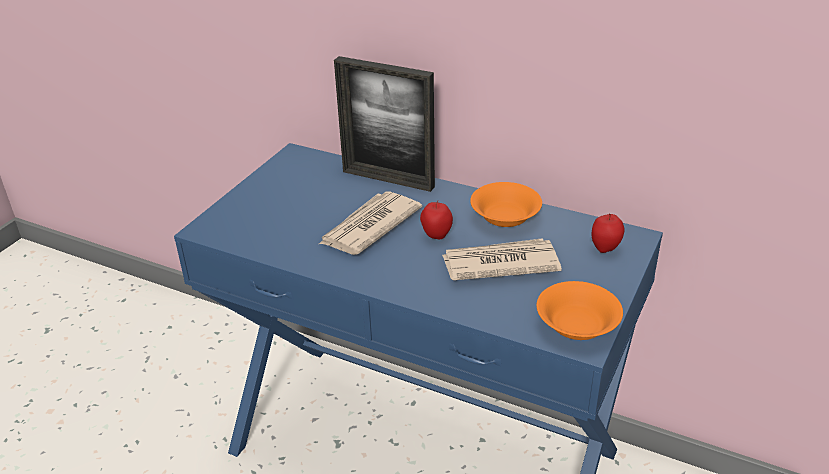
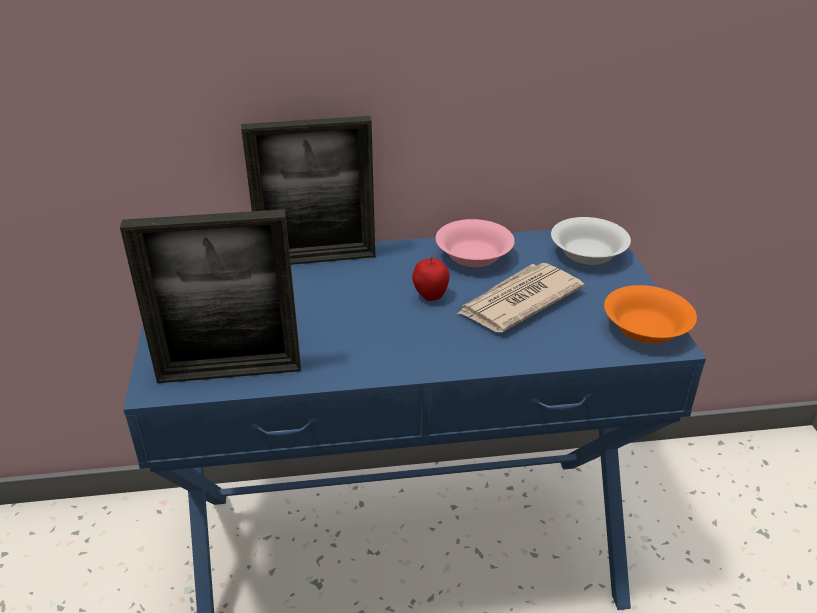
camera: 35 degrees left, 0 degrees up
(252, 237) = (230, 372): none -> picture frame
(369, 227) = (352, 313): newspaper -> none
(505, 217) = (473, 256): orange bowl -> pink bowl
(605, 248) = (588, 255): apple -> white bowl

